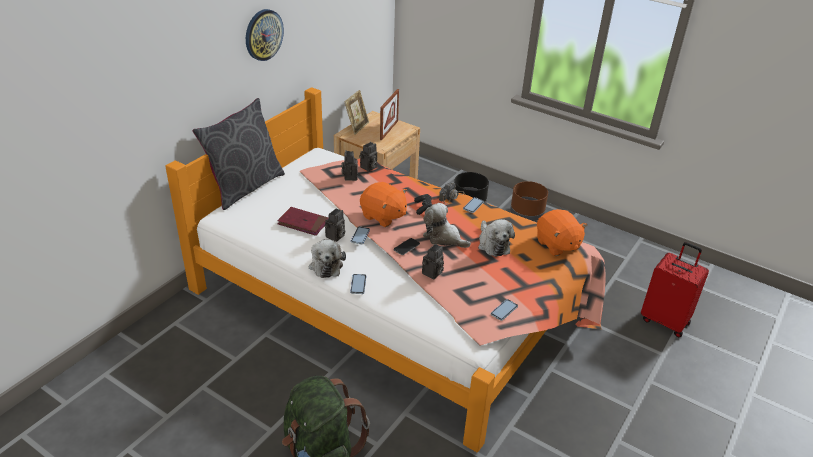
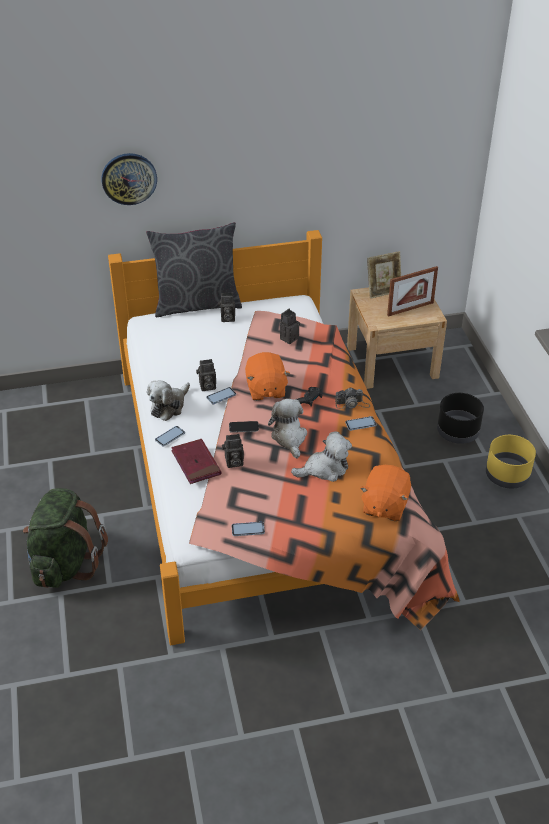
camera: 45 degrees right, 5 degrees up
(263, 34) = (255, 161): wall clock -> wall clock (129, 178)
(303, 223) = (198, 360): red book -> red book (196, 463)
(368, 167) = (318, 337): camera -> camera (227, 318)
(493, 244) = (324, 469): plush toy -> plush toy turned 135 degrees counterclockwise
(527, 214) = (507, 476): brown planter -> yellow planter
(665, 320) = (502, 669): red suitcase -> none

